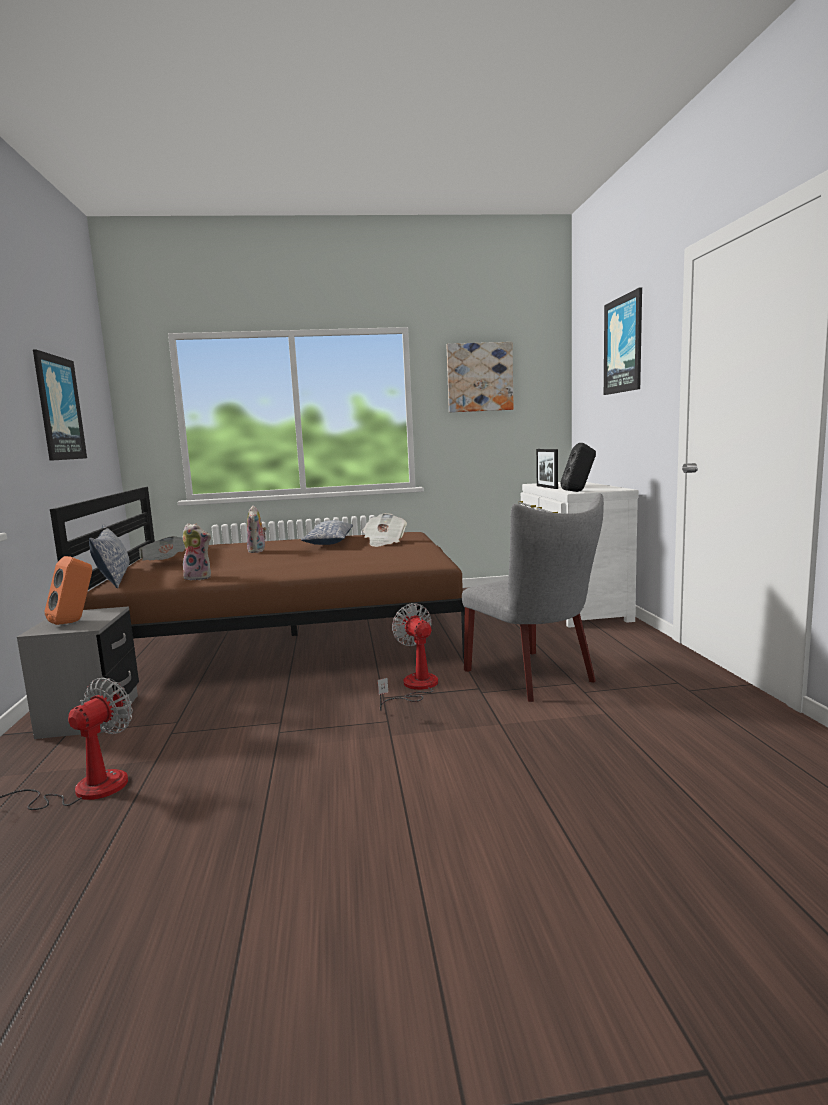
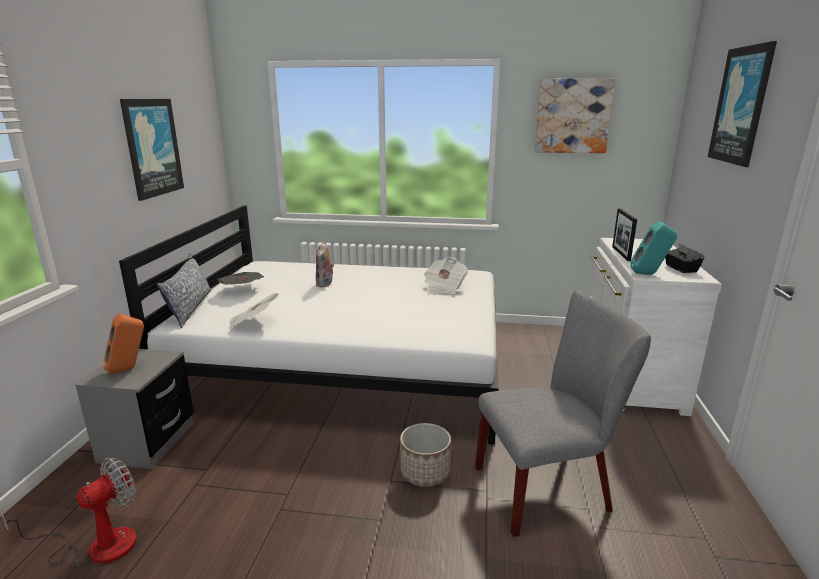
camera: 15 degrees right, 10 degrees up
(199, 577) = (253, 323): plush toy -> newspaper
(290, 635) = (347, 364): brown bed -> white bed
(329, 542) = (394, 278): pillow -> none
(414, 687) = (424, 473): fan -> planter
(535, 677) = (549, 487): grey chair -> grey chair turned 90 degrees counterclockwise
(578, 491) = (649, 274): black speaker -> turquoise speaker
(601, 488) = (680, 269): none -> black tissue box

